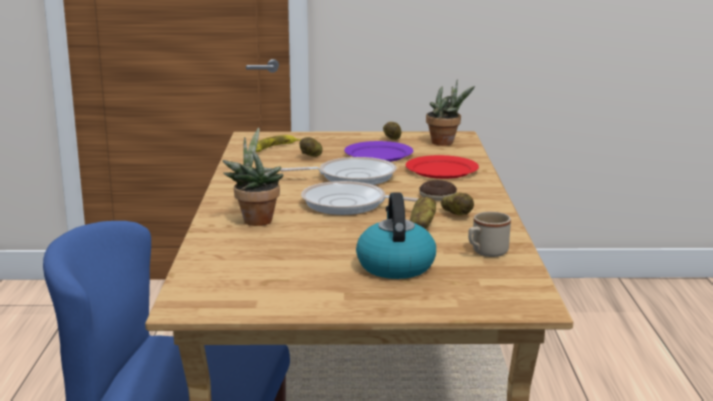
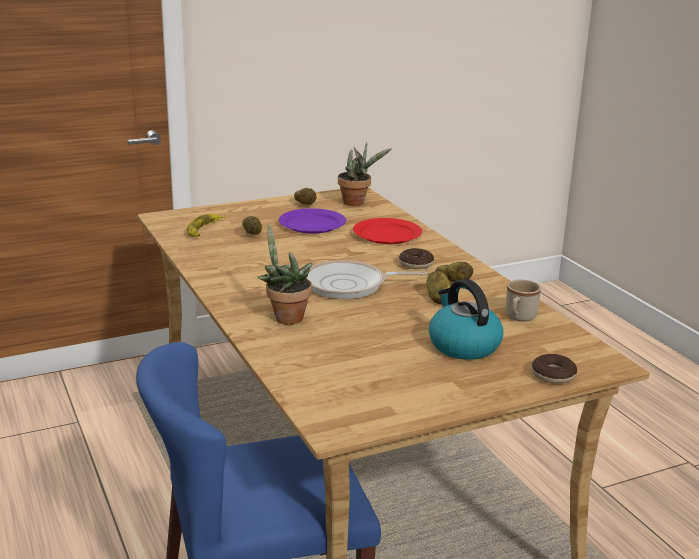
camera: 25 degrees left, 5 degrees up
(352, 177) = (317, 253): frying pan -> none
(455, 305) = (553, 375): none -> donut

